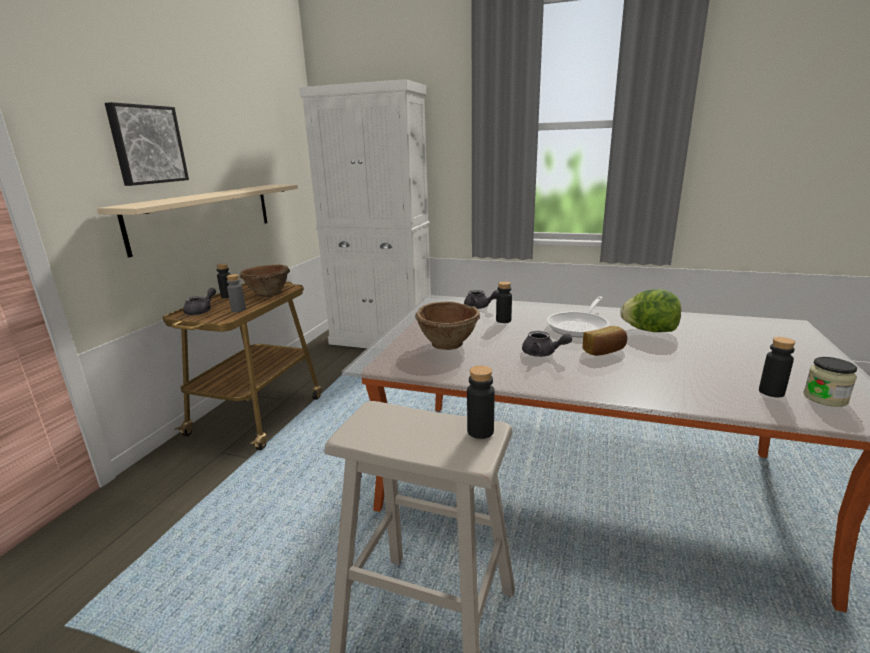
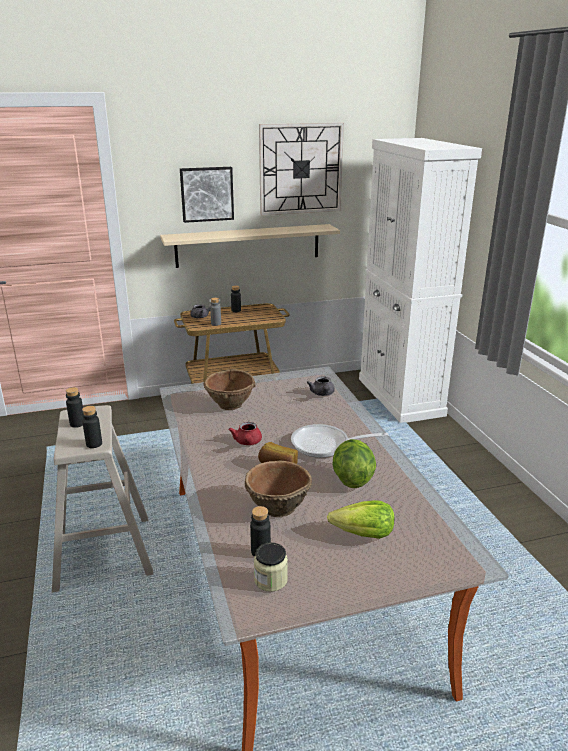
camera: 55 degrees right, 5 degrees up
(236, 118) = (300, 169): none -> wall clock
(268, 294) = (254, 319): brown bowl -> brown bowl (277, 507)
(503, 320) = (302, 411): black bottle -> black bottle (77, 424)
(543, 354) = (247, 442): grey teapot -> red teapot
(746, 346) = (363, 534): none -> lettuce

